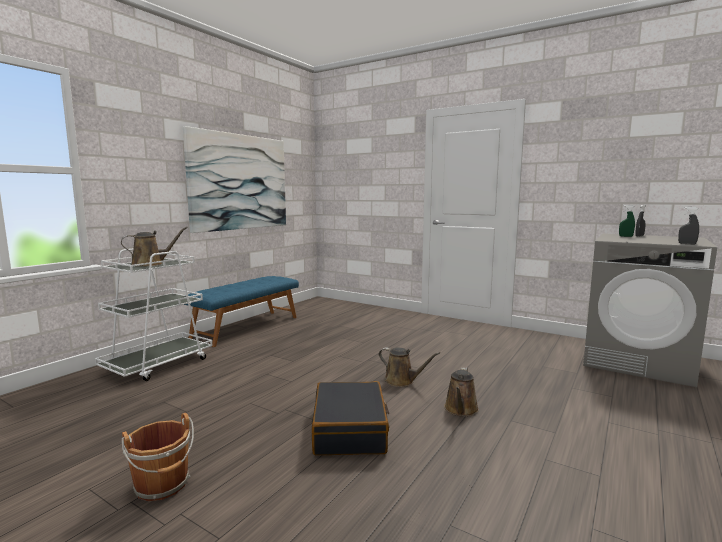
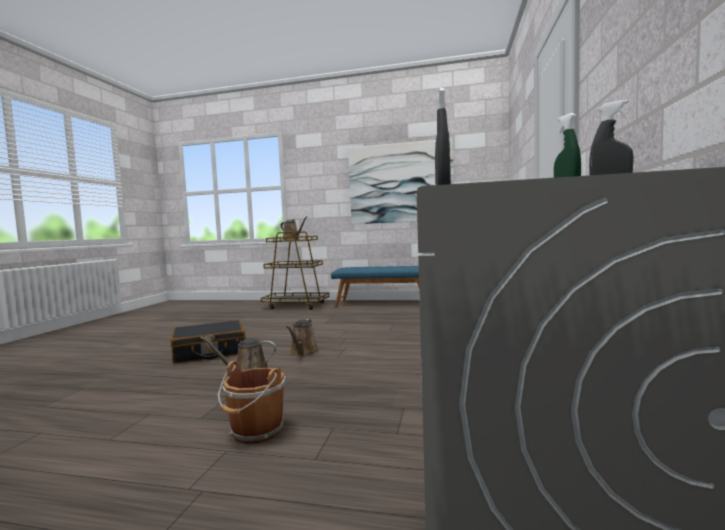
camera: 70 degrees right, 5 degrees down
(158, 364) = (296, 306): white cart -> brown cart
(163, 485) = (157, 334): brown bucket -> brown bucket (255, 432)

